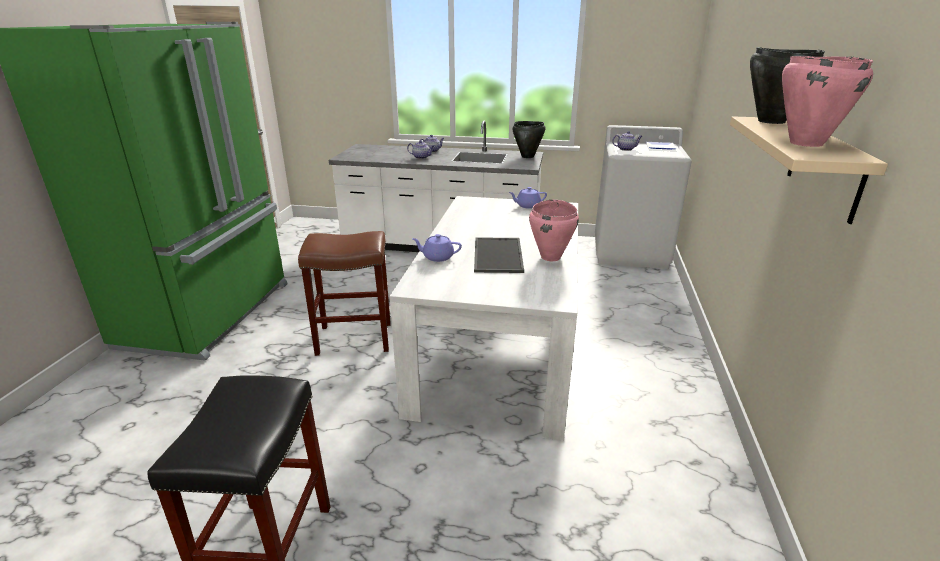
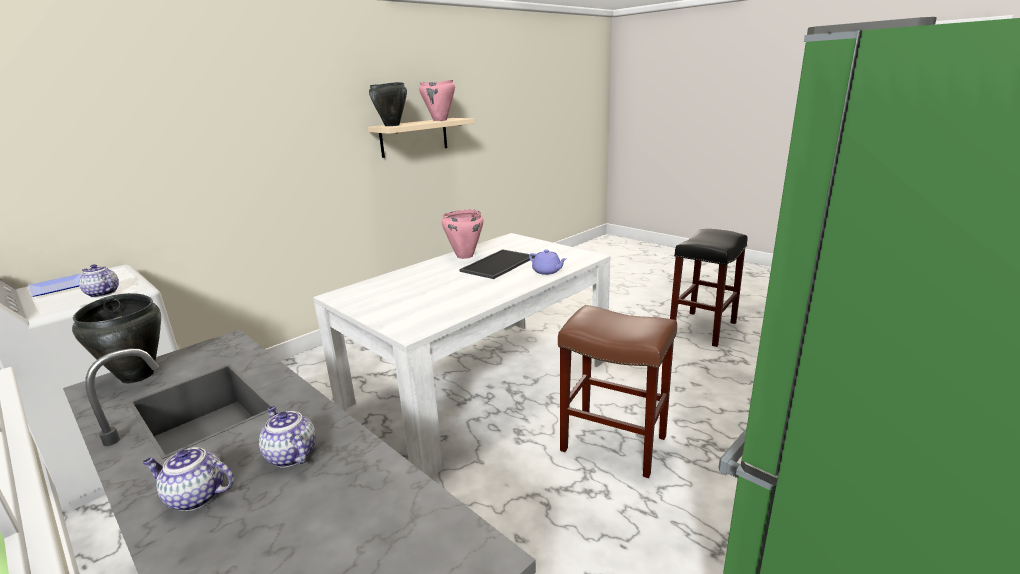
camera: 145 degrees left, 5 degrees down
(527, 206) = (368, 304): purple teapot -> none

